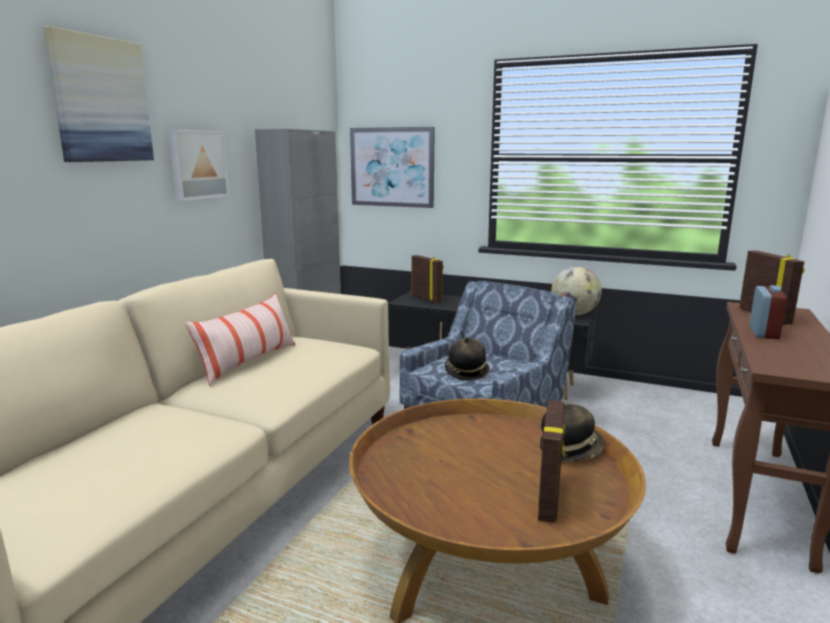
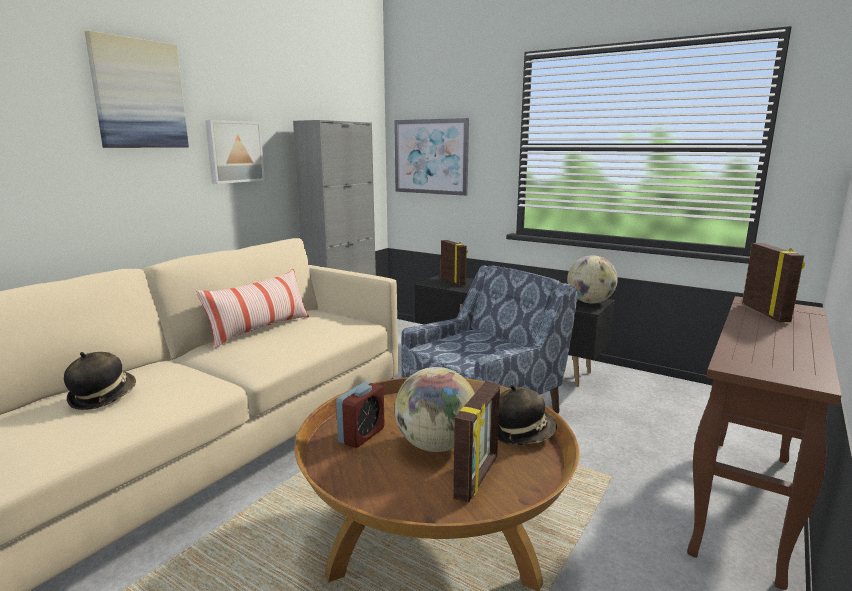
camera: 10 degrees right, 0 degrees up
(466, 372) = (461, 352): hat -> hat (102, 397)
(491, 470) = (435, 445): none -> globe
(763, 332) = (752, 329): alarm clock -> alarm clock (361, 435)

